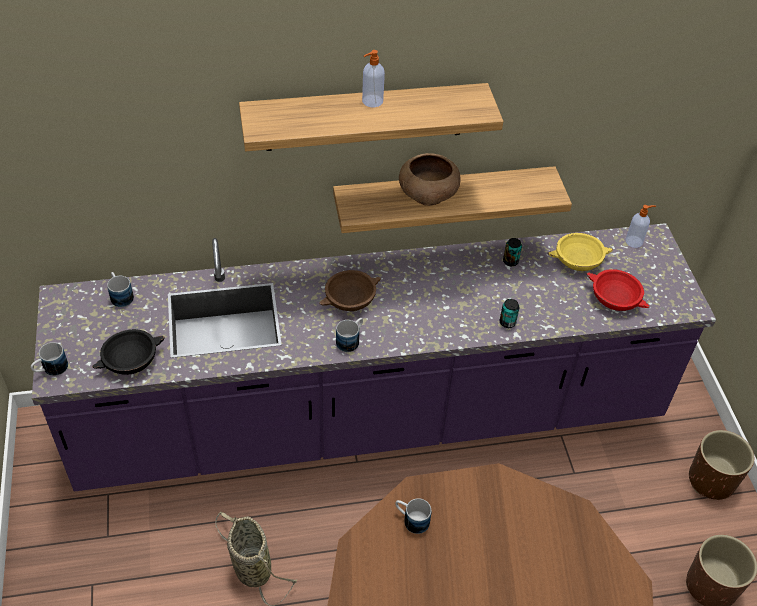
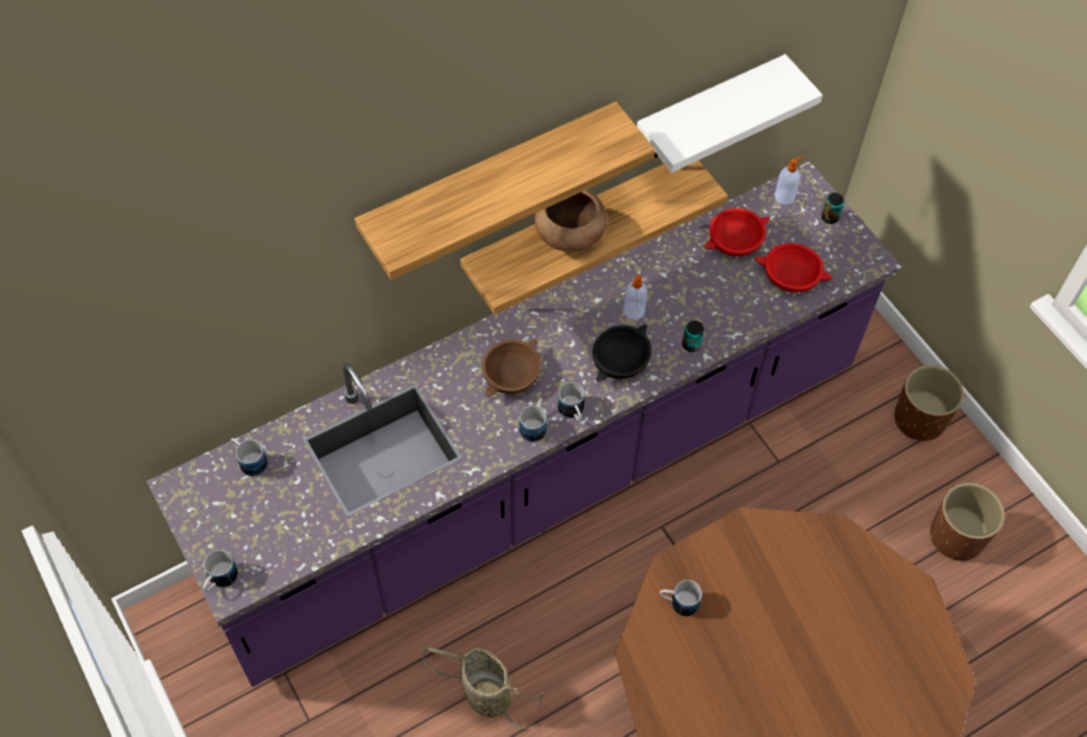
camera: 20 degrees left, 10 degrees up
(131, 362) = (305, 538): black bowl -> black bowl (621, 362)
(371, 101) = (502, 169): soap dispenser -> soap dispenser (633, 311)
(386, 340) = (572, 412): none -> mug
(510, 261) = (664, 266): can -> can (829, 217)
(575, 130) = (708, 110): none -> white shelf
(578, 260) = (734, 241): yellow bowl -> red bowl

